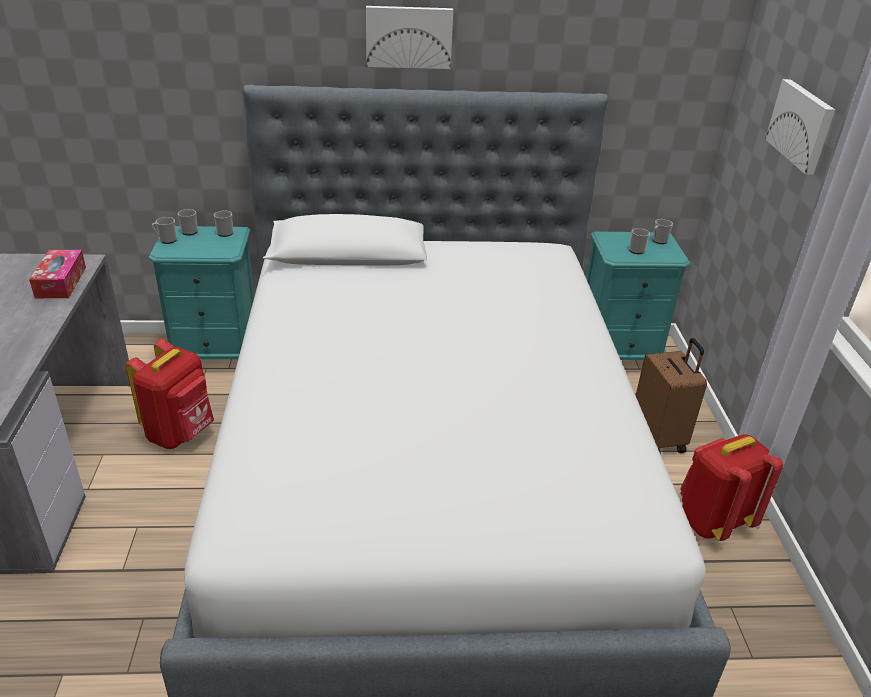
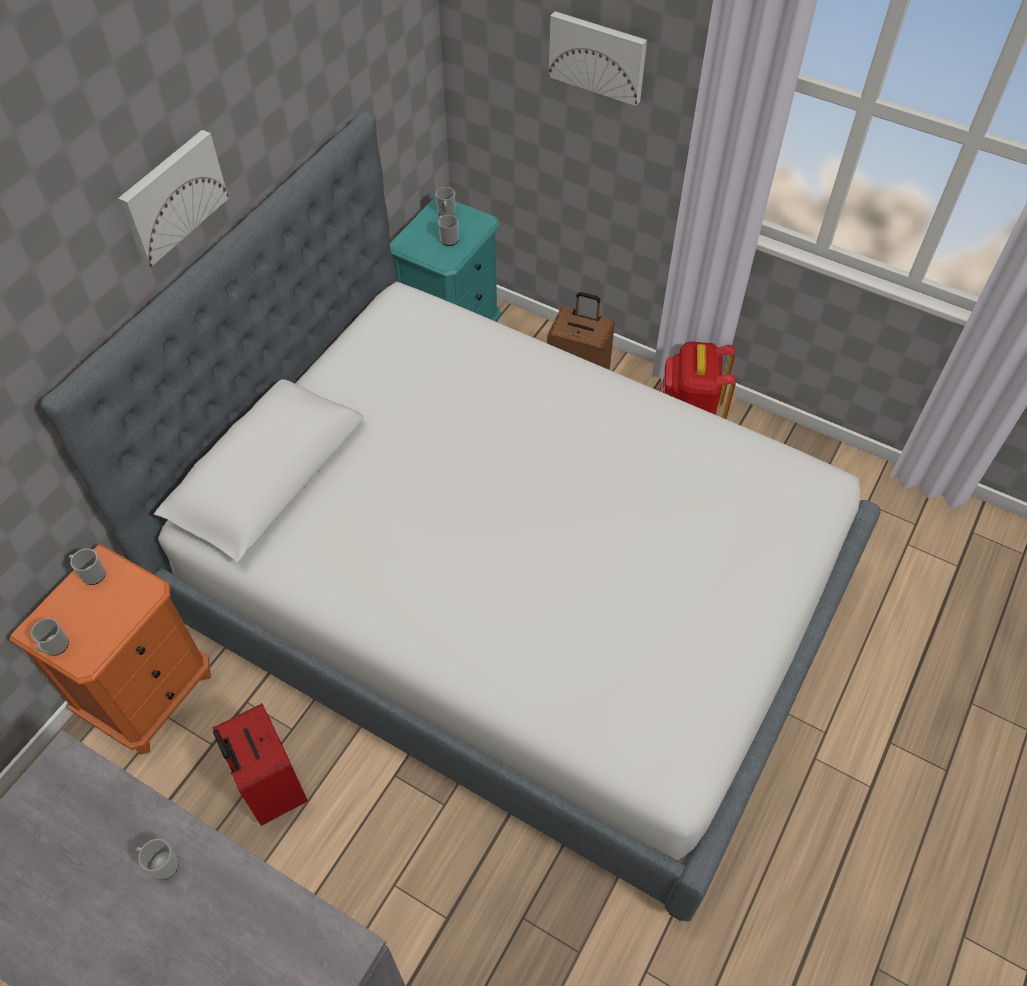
camera: 55 degrees left, 20 degrees up
(61, 282) = (99, 802): tissue box -> none
(181, 433) = (271, 788): red backpack -> red suitcase
(189, 230) = (51, 612): mug -> mug (161, 864)
(217, 355) = (150, 695): turquoise nightstand -> orange nightstand

